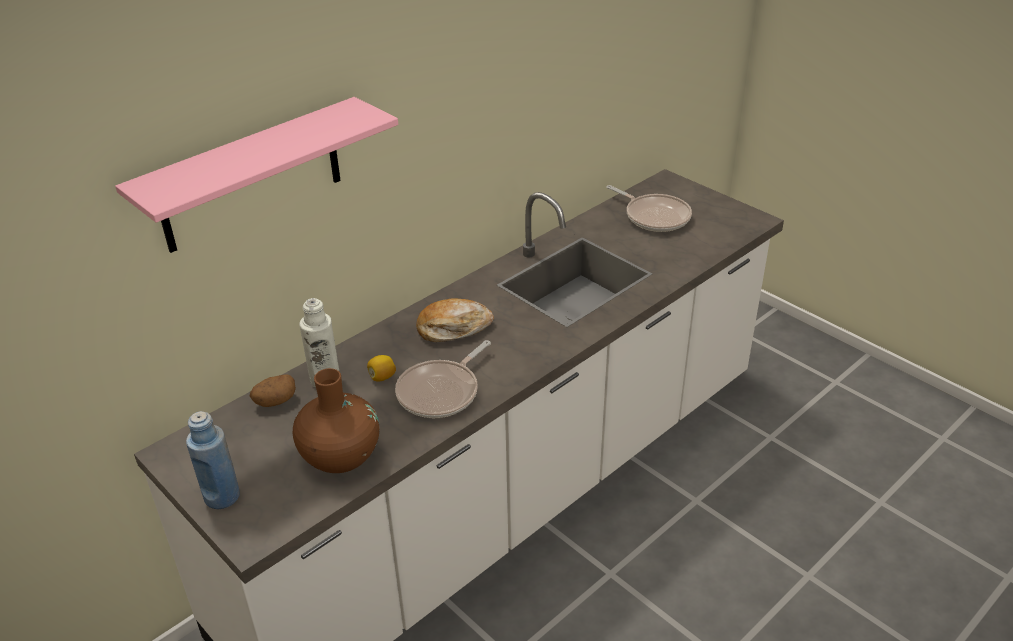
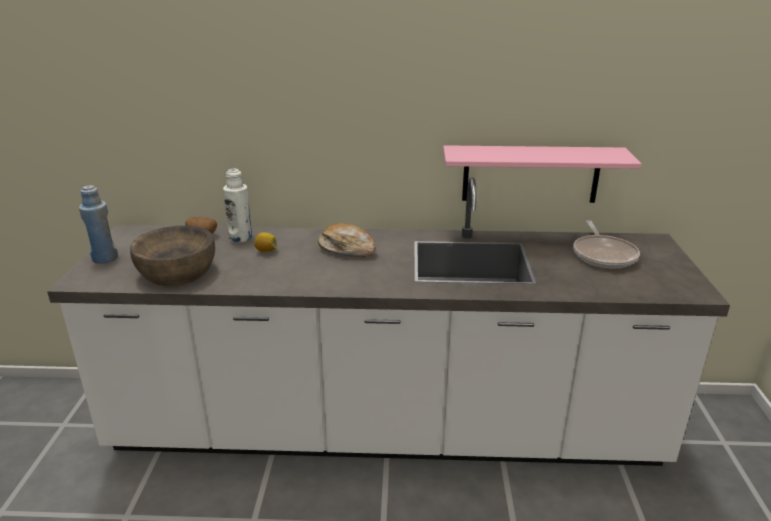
camera: 45 degrees right, 10 degrees down
(251, 176) = (222, 66): pink shelf -> pink shelf (530, 174)
(340, 456) = (177, 272): brown vase -> brown bowl
(441, 392) = (279, 273): frying pan -> none

